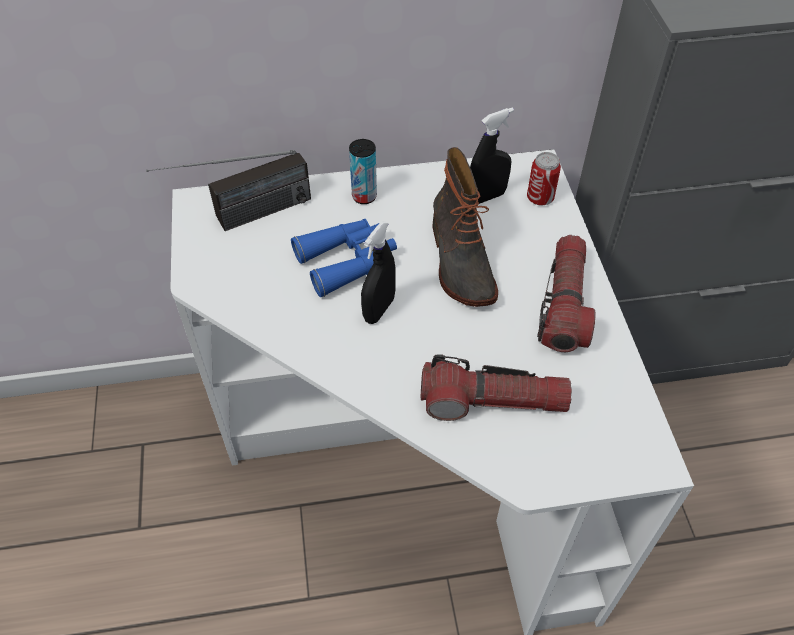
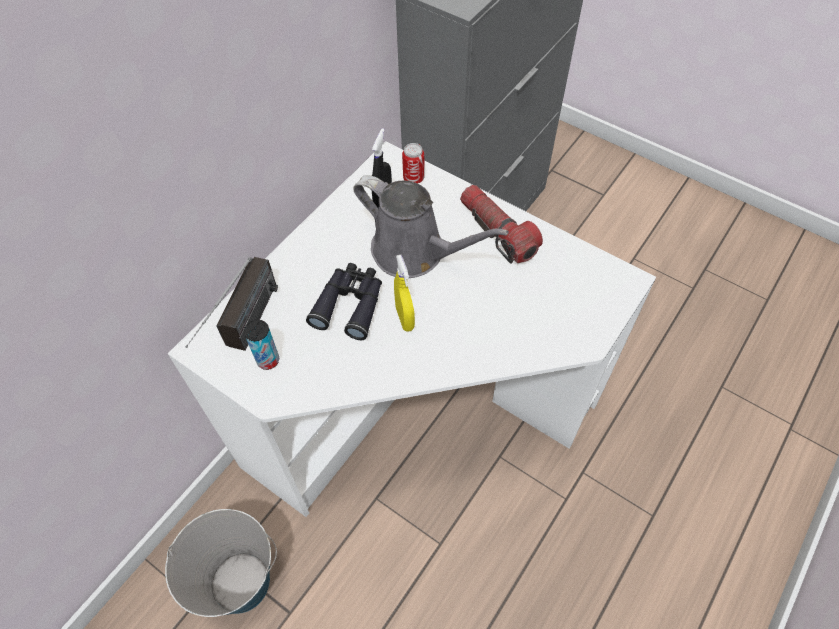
camera: 45 degrees left, 5 degrees up
(134, 467) = (239, 582): none -> bucket
(348, 261) = (350, 304): blue binoculars -> black binoculars
(364, 196) = (309, 256): can -> can (268, 360)
(379, 309) = (405, 318): black spray bottle -> yellow spray bottle
(459, 262) = (414, 252): boot -> grey watering can
(492, 401) = (525, 317): flashlight -> none

